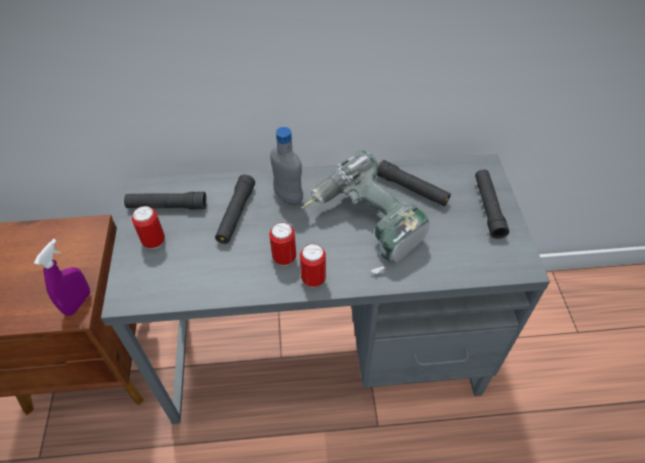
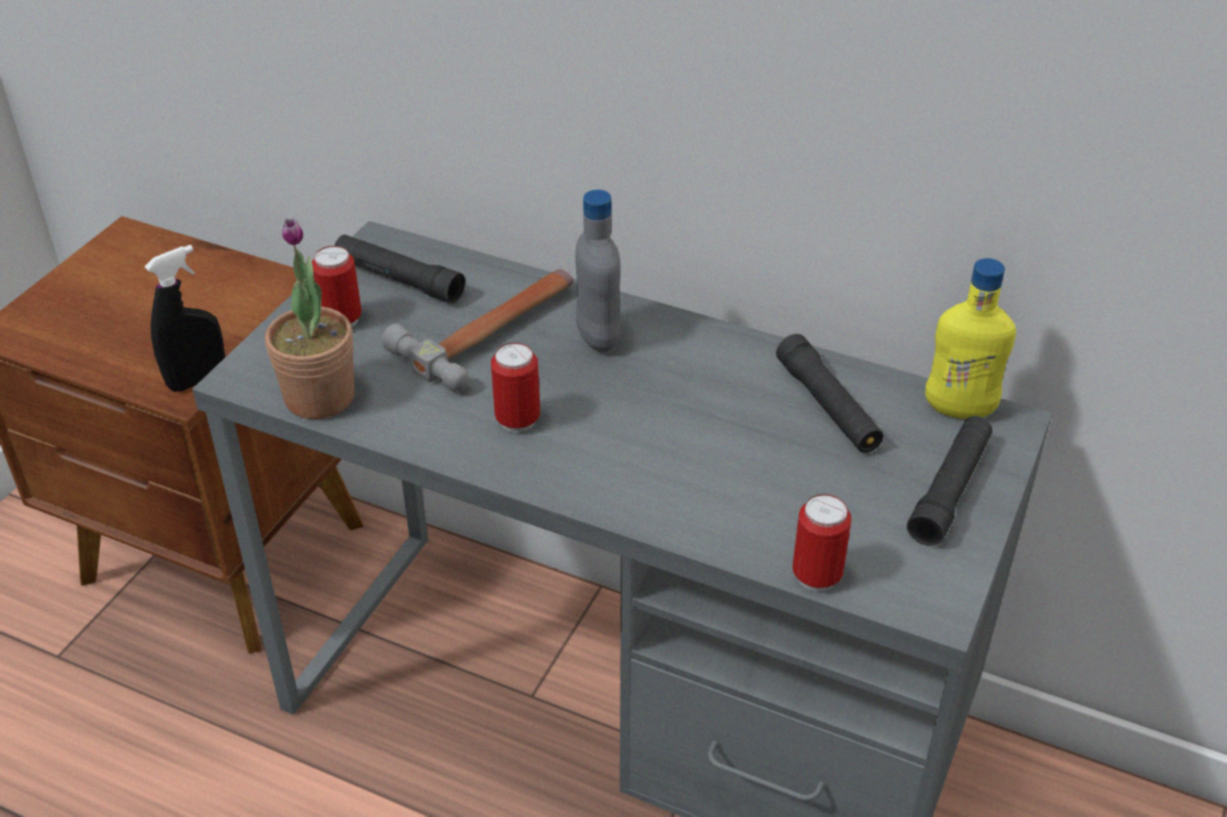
camera: 30 degrees right, 10 degrees down
(78, 303) = (197, 380): purple spray bottle -> black spray bottle
(176, 291) = (319, 397): none -> potted plant
(236, 214) = (493, 330): black flashlight -> hammer
(313, 279) = (538, 468): can -> can (816, 576)
(364, 226) = (691, 428): power drill -> none
(463, 167) = (959, 409): none -> yellow bottle

